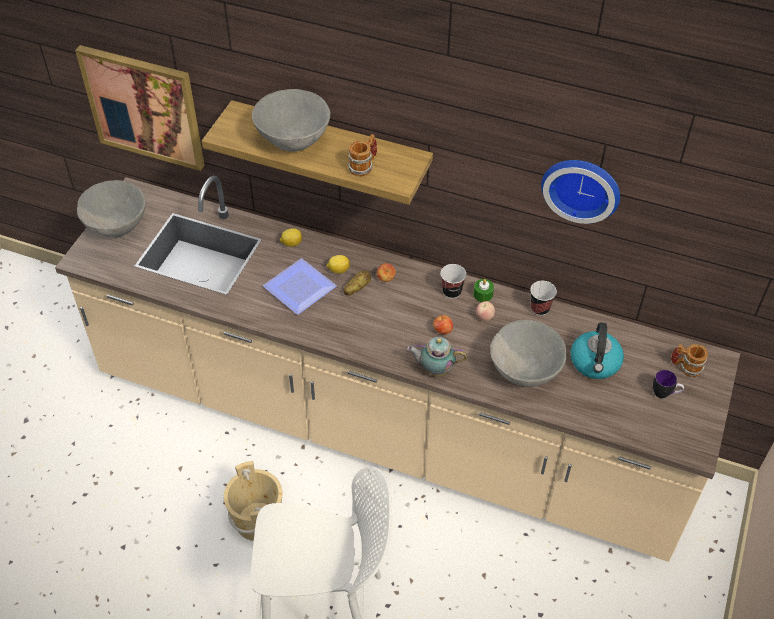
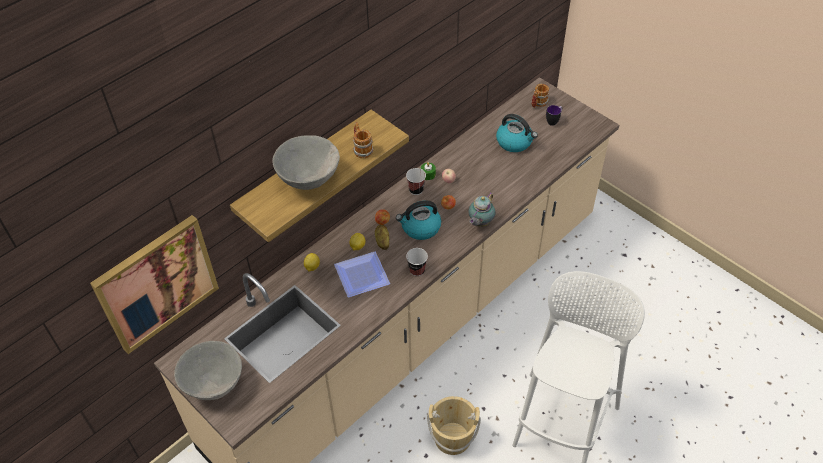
camera: 65 degrees left, 0 degrees up
(395, 315) = (420, 228): none -> kettle
(524, 372) = (505, 178): grey bowl -> none
(540, 308) = (456, 151): cup -> cup (417, 270)
(582, 186) = (453, 49): wall clock -> none

